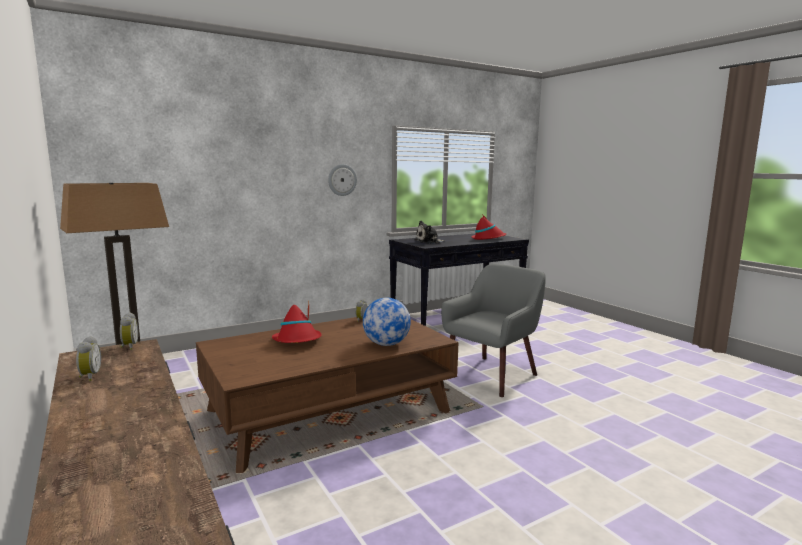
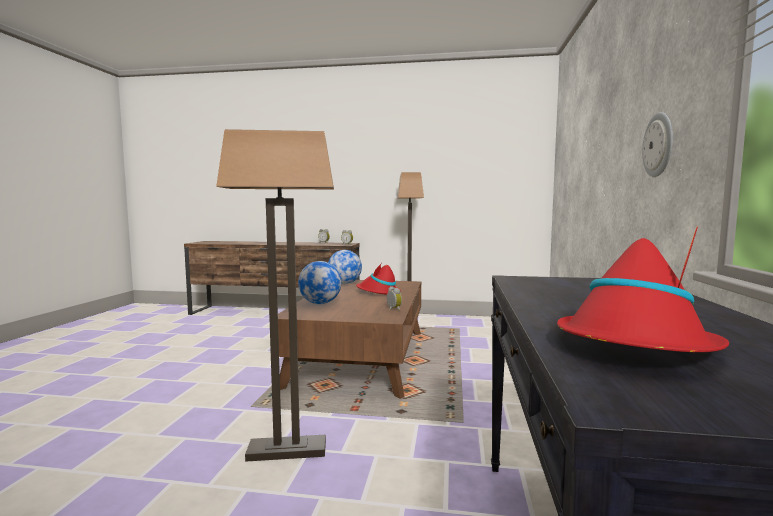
camera: 130 degrees right, 5 degrees down
(263, 370) = (344, 283): none -> globe
(429, 242) = (585, 288): plush toy -> none
(491, 375) = (286, 451): grey armchair -> floor lamp

